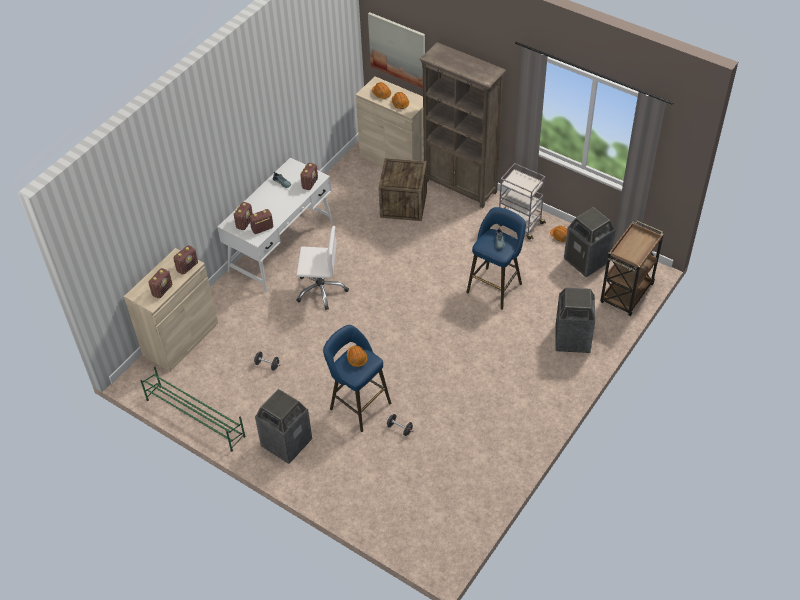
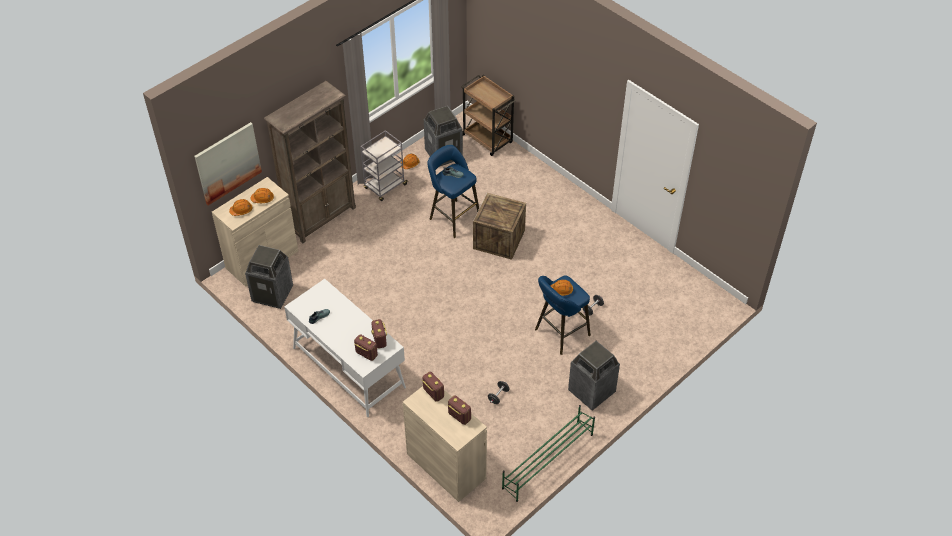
camera: 80 degrees left, 0 degrees up
(310, 183) = (329, 295): radio -> none
(321, 289) = (417, 342): white office chair -> none
(403, 204) = (327, 263): crate -> crate (499, 239)
(572, 339) = (525, 181): trash can -> trash can (273, 294)

